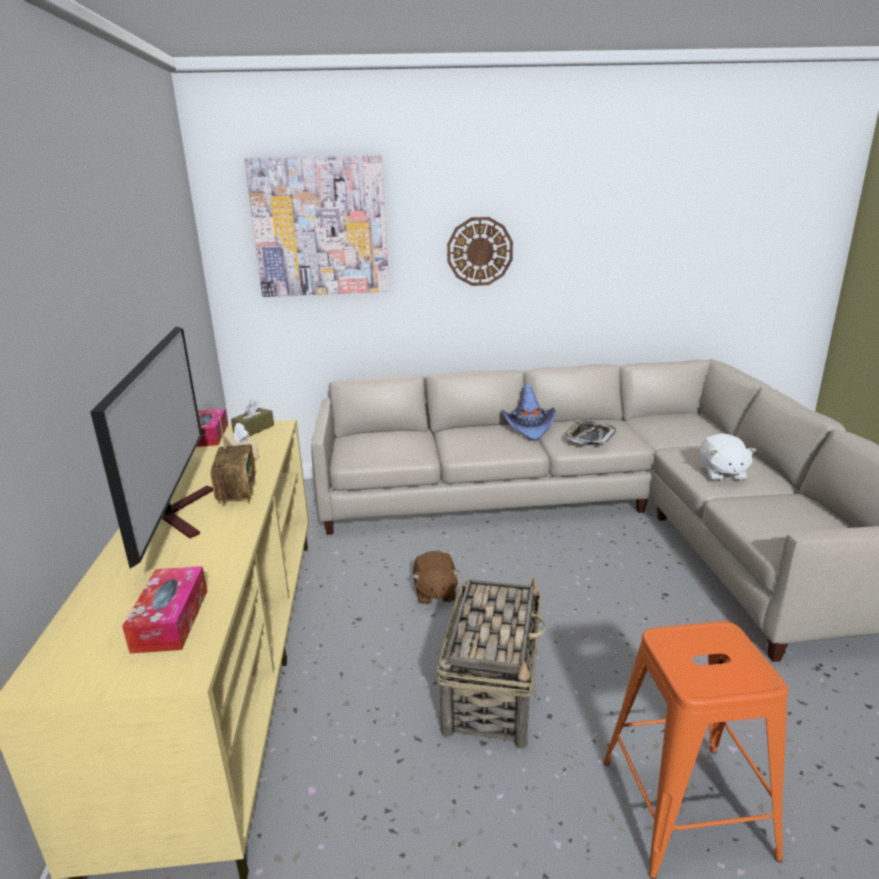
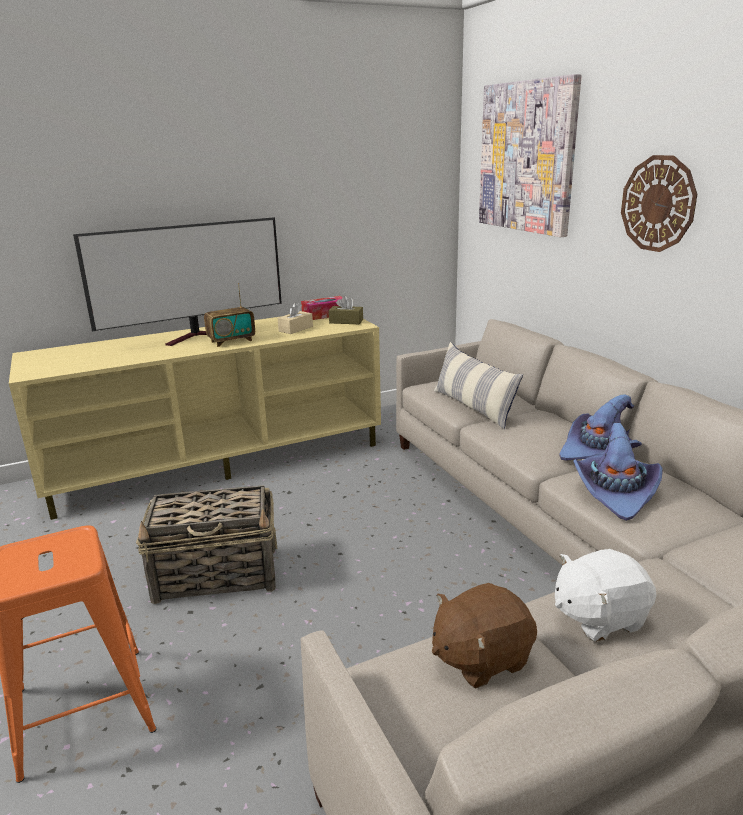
camera: 70 degrees right, 0 degrees up
(171, 620) = (75, 362): tissue box -> none
(418, 449) = (473, 407): none -> pillow
(435, 593) = (341, 518): brown plush toy -> brown plush toy (480, 657)
(589, 437) = (616, 492): tray -> purple hat

